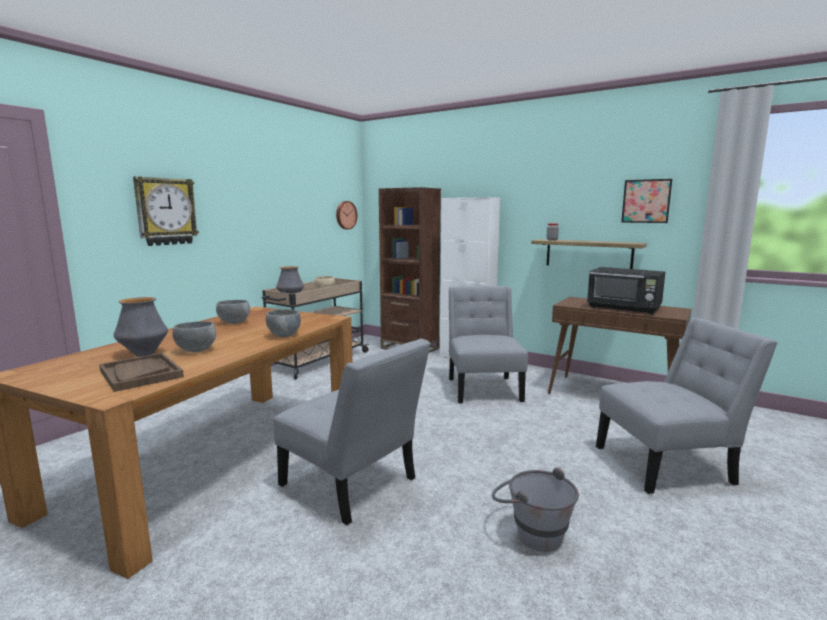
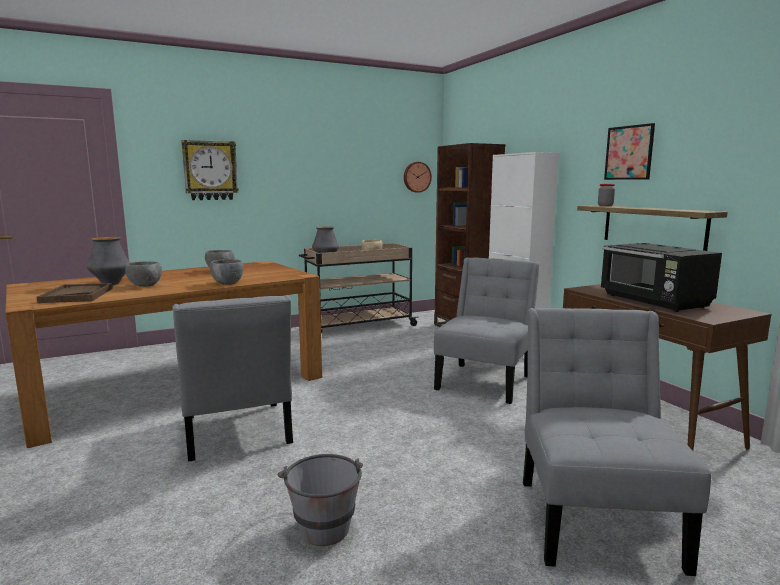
camera: 30 degrees right, 0 degrees up
(646, 201) = (729, 149): picture -> picture (629, 152)
(669, 464) = (595, 517): grey chair -> grey chair turned 105 degrees counterclockwise

